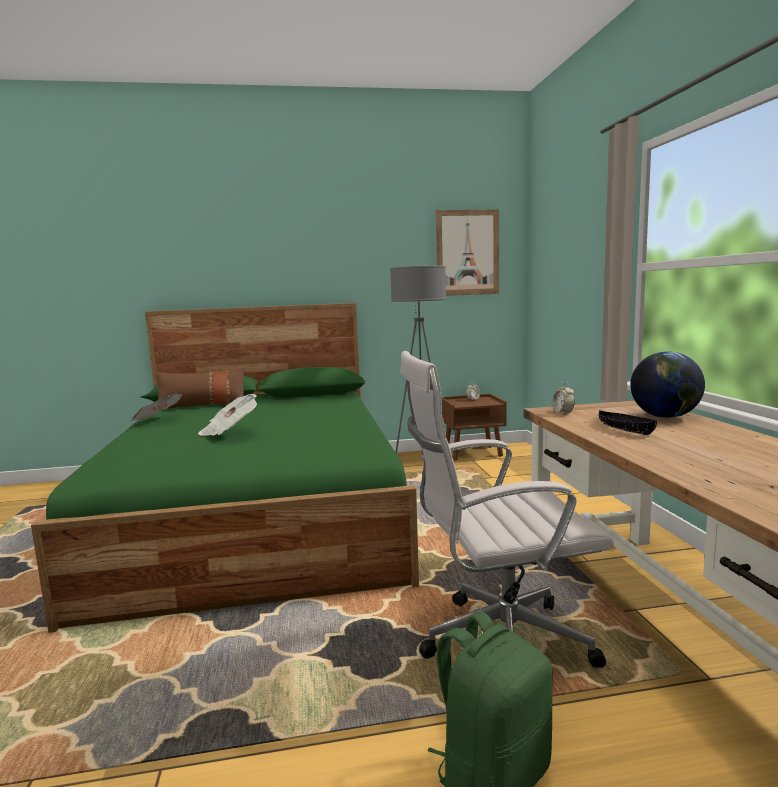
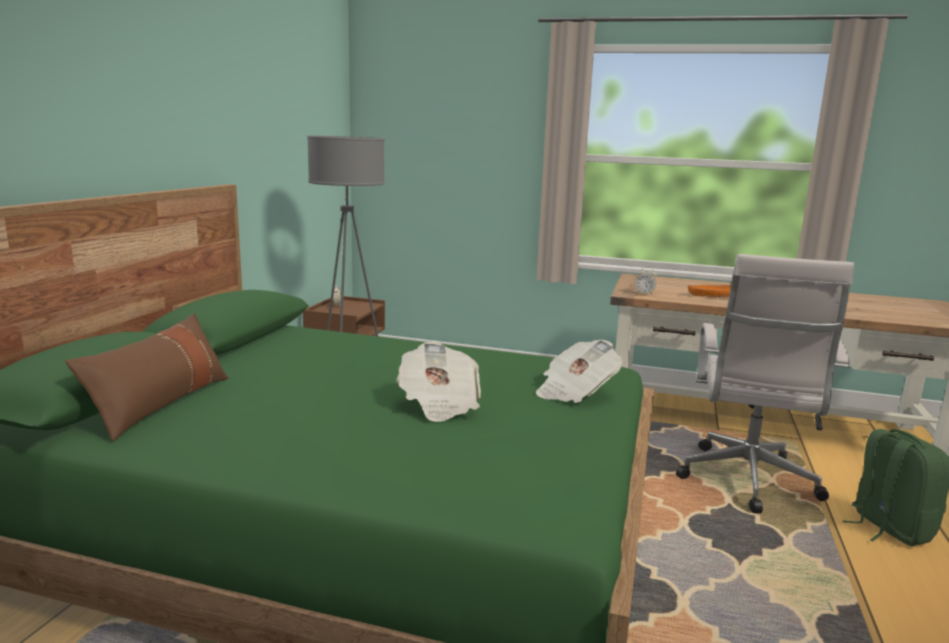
camera: 65 degrees left, 5 degrees up
(158, 420) = (225, 445): newspaper -> newspaper (575, 392)
(467, 253) = (313, 114): picture -> none
(625, 429) = (714, 296): black bowl -> orange bowl
(665, 417) = (685, 283): globe -> none

